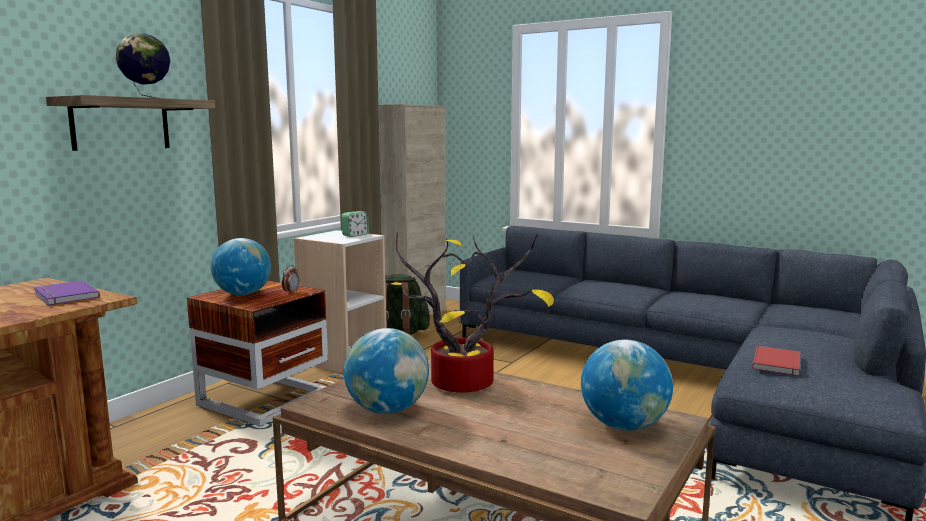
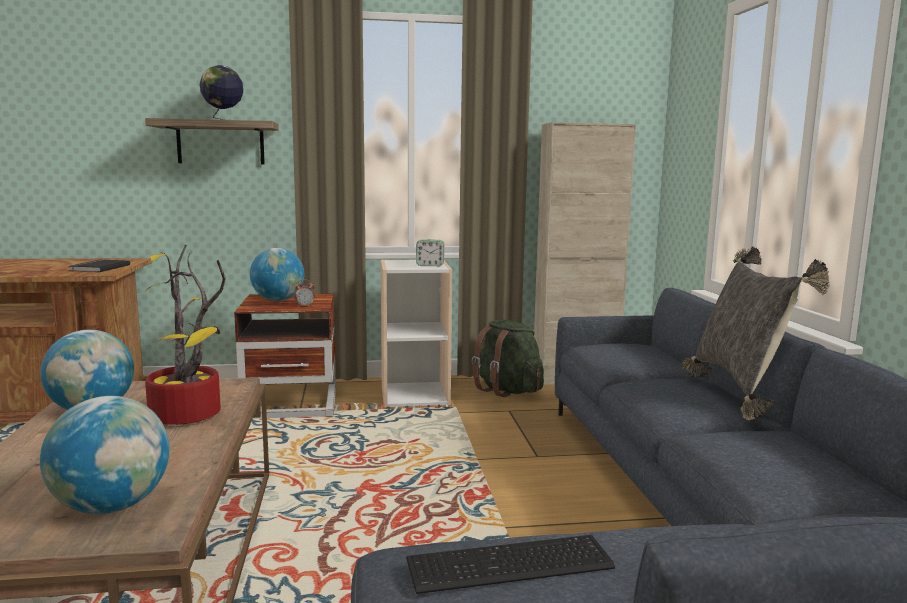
camera: 50 degrees right, 0 degrees up
(64, 296) = (98, 268): purple book -> black book
(628, 282) = (743, 398): none -> pillow
(778, 363) = (513, 565): red book -> keyboard

